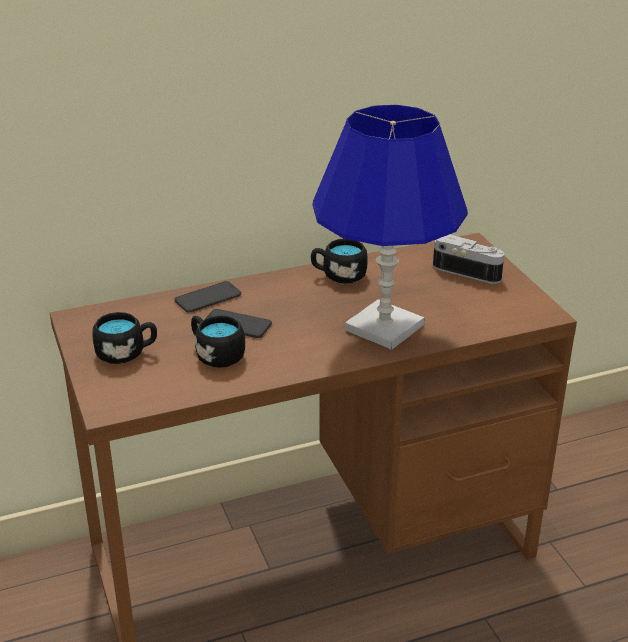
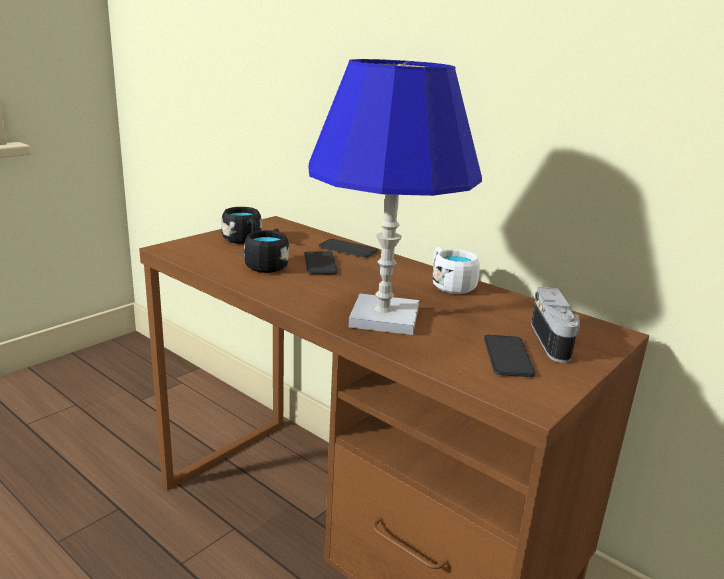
camera: 60 degrees right, 10 degrees down
(339, 275) = (449, 285): black mug -> white mug
(480, 298) = (508, 356): none -> phone

